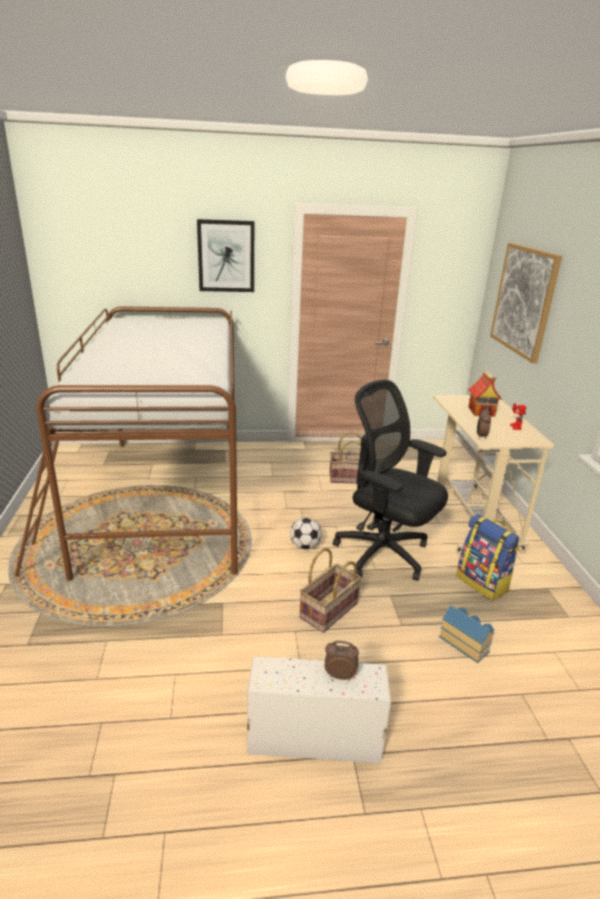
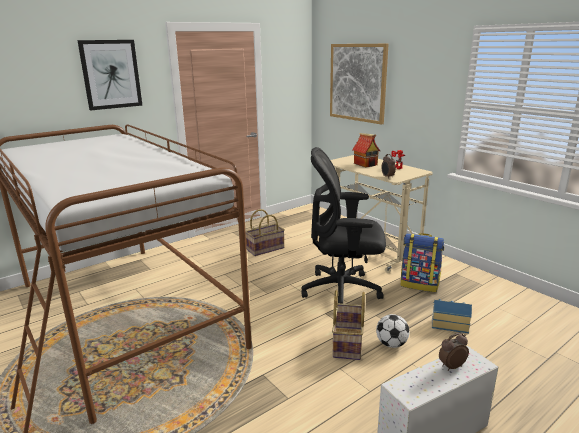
camera: 30 degrees left, 5 degrees down
(305, 546) = (283, 306): football -> football (391, 344)

